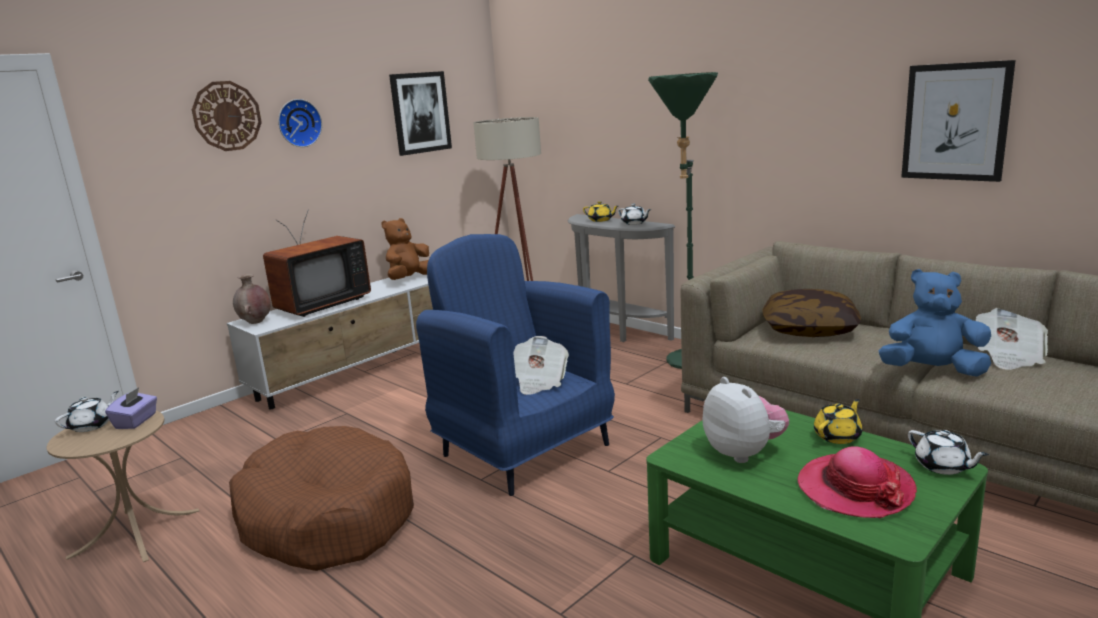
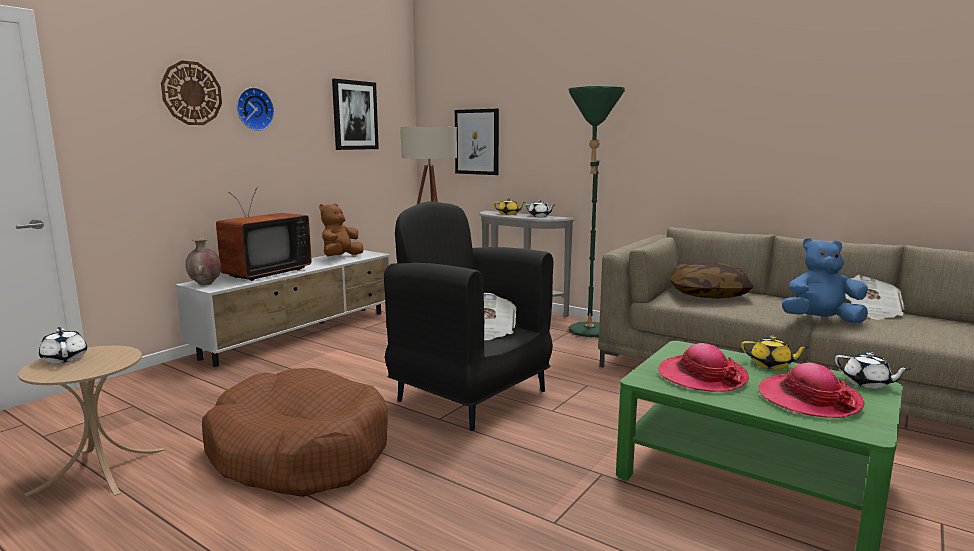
camera: 10 degrees left, 5 degrees down
(92, 425) = (65, 358): white teapot -> white teapot turned 60 degrees counterclockwise
(136, 421) = (112, 355): purple tissue box -> none
(523, 449) = (470, 395): blue armchair -> black armchair
(744, 453) = (702, 376): plush toy -> hat
(838, 436) = (771, 365): yellow teapot -> yellow teapot turned 75 degrees clockwise
(955, 122) = (815, 133): picture -> picture (477, 142)

